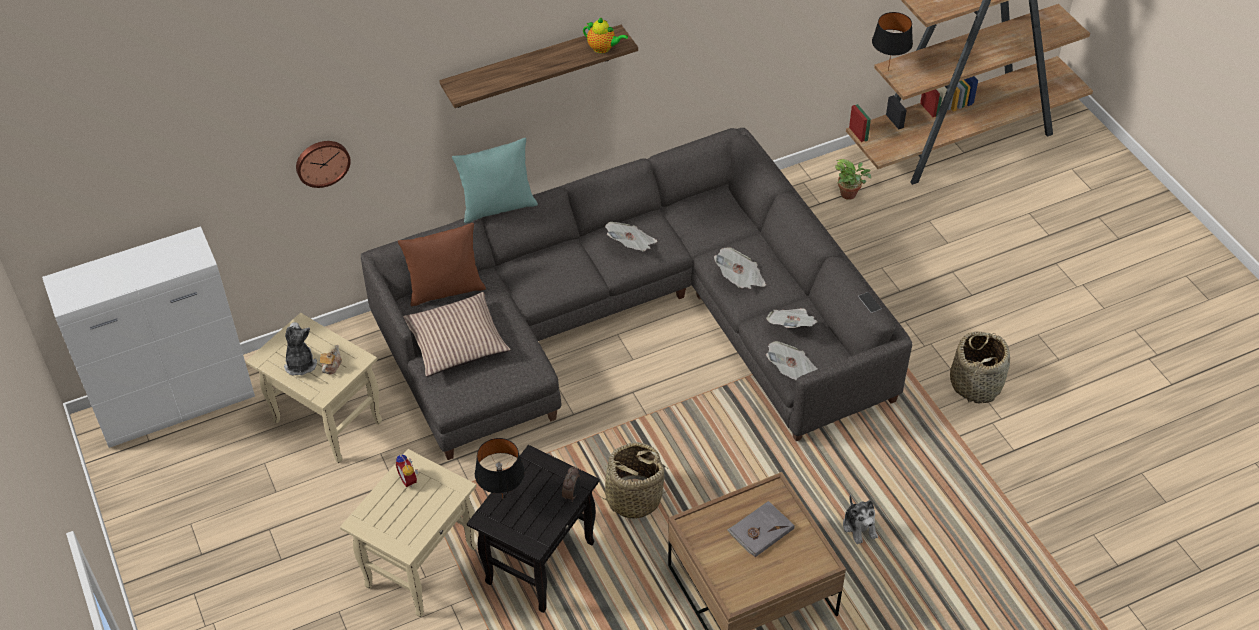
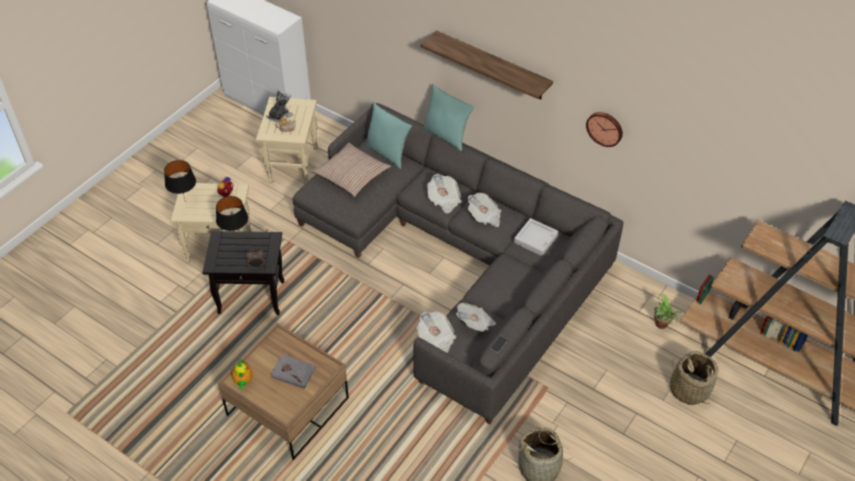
camera: 60 degrees right, 0 degrees up
(322, 162) = (367, 30): wall clock -> wall clock (605, 128)
(445, 290) = (388, 153): brown pillow -> turquoise pillow
(603, 48) = (522, 82): teapot -> teapot (243, 381)
(633, 498) = (323, 319): basket -> basket (689, 389)
(701, 217) = (535, 239): none -> grey tray
(740, 279) = (497, 280): newspaper -> newspaper (444, 200)
(859, 527) = (370, 445): plush toy -> none
(888, 70) = (730, 266): black table lamp -> black table lamp (185, 202)

